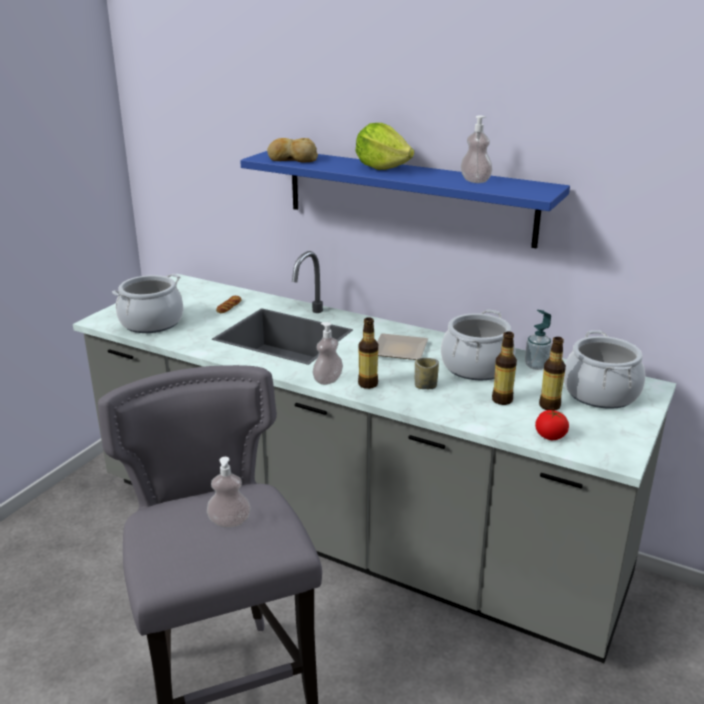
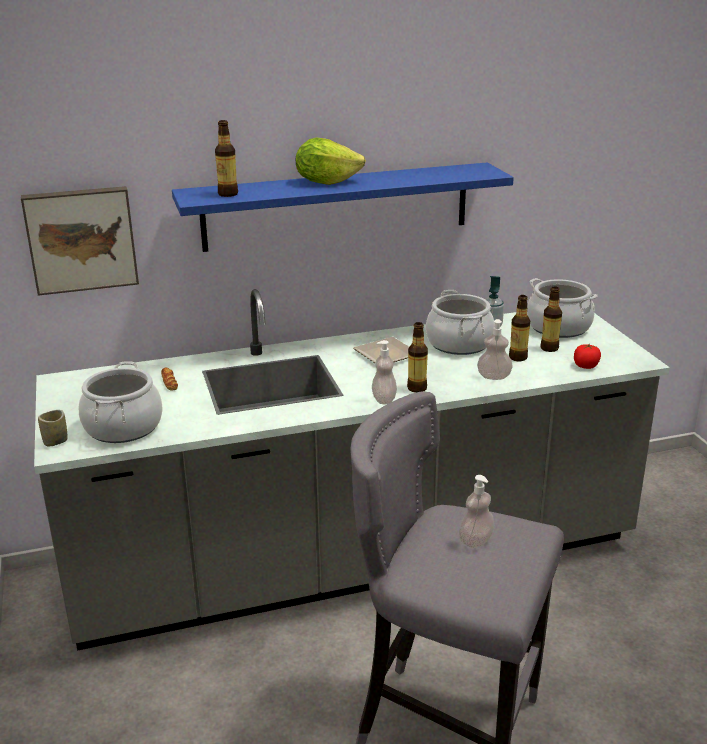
camera: 45 degrees left, 0 degrees up
(211, 175) = (81, 239): none -> picture
(292, 159) = (228, 194): bread -> bottle
(425, 386) = (456, 371): cup -> cup (55, 441)
(475, 181) = (424, 175): soap dispenser -> soap dispenser (494, 377)

